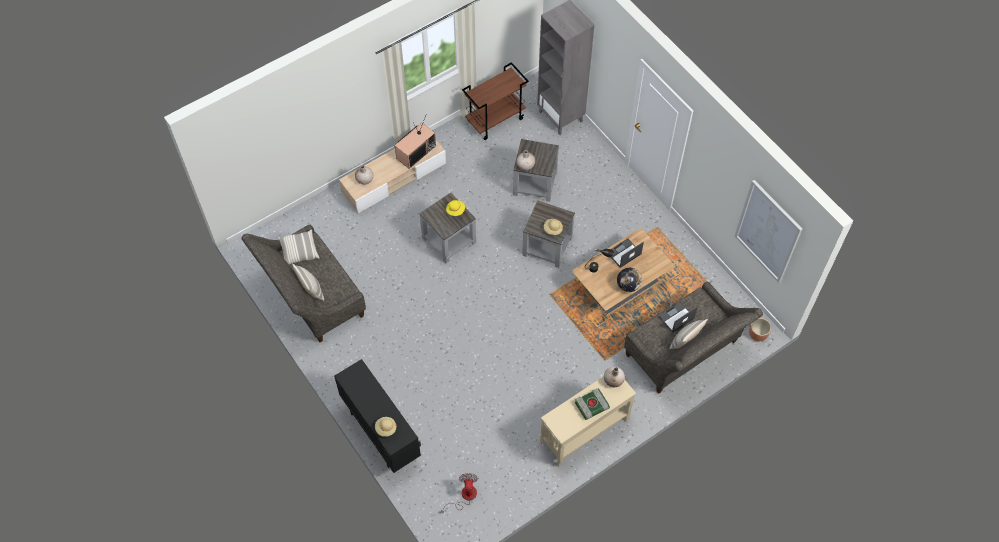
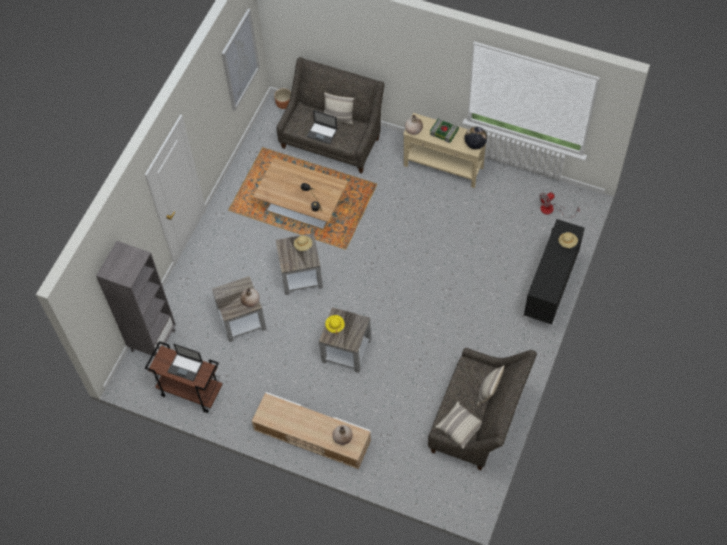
camera: 120 degrees left, 0 degrees up
(416, 151) = (283, 415): television -> none
(623, 253) = (286, 195): laptop -> laptop (185, 367)
(628, 286) = (314, 178): globe -> globe (475, 144)

